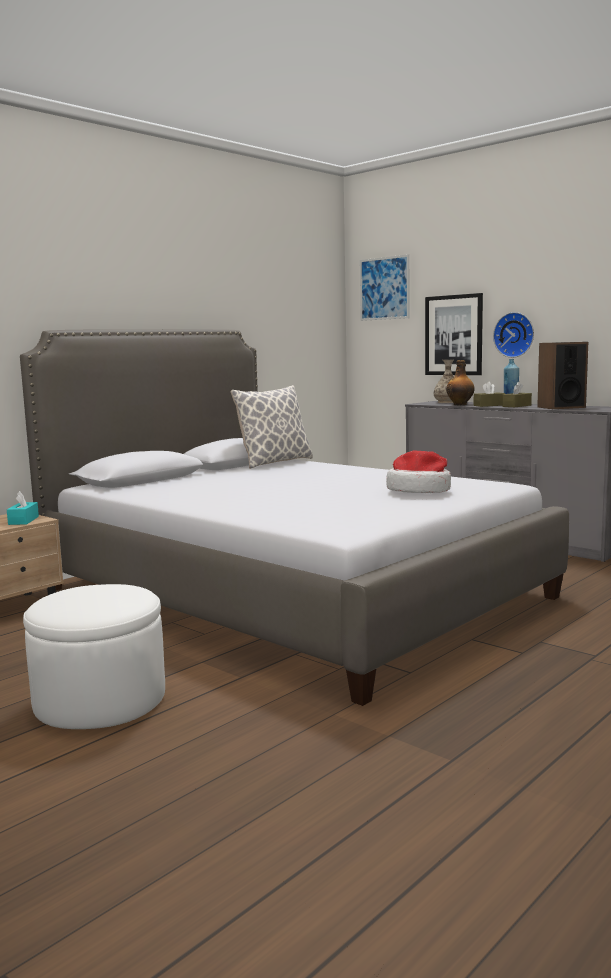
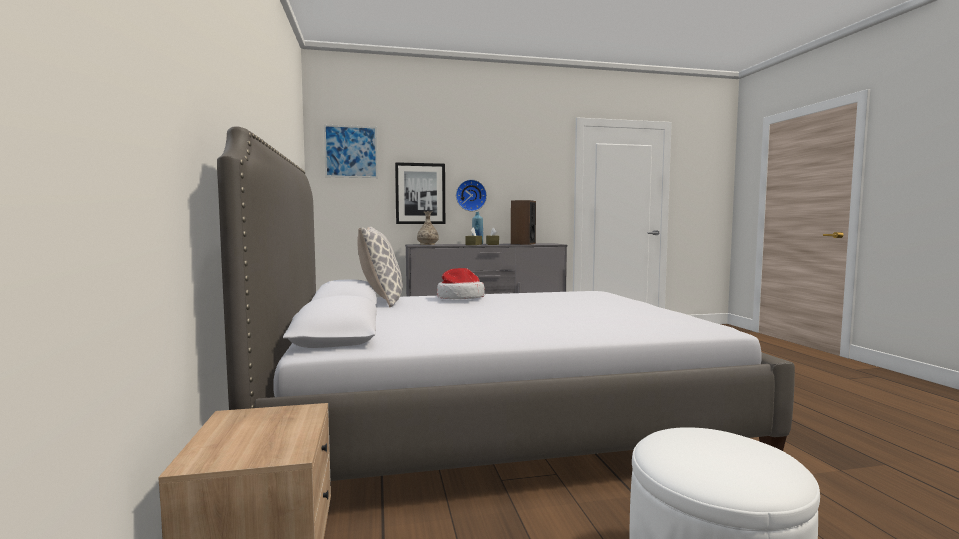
camera: 55 degrees left, 5 degrees down
(23, 520) = (287, 419): turquoise tissue box -> none
(419, 490) = (591, 300): hat -> hat (460, 298)
(460, 404) = (451, 245): bottle -> none

